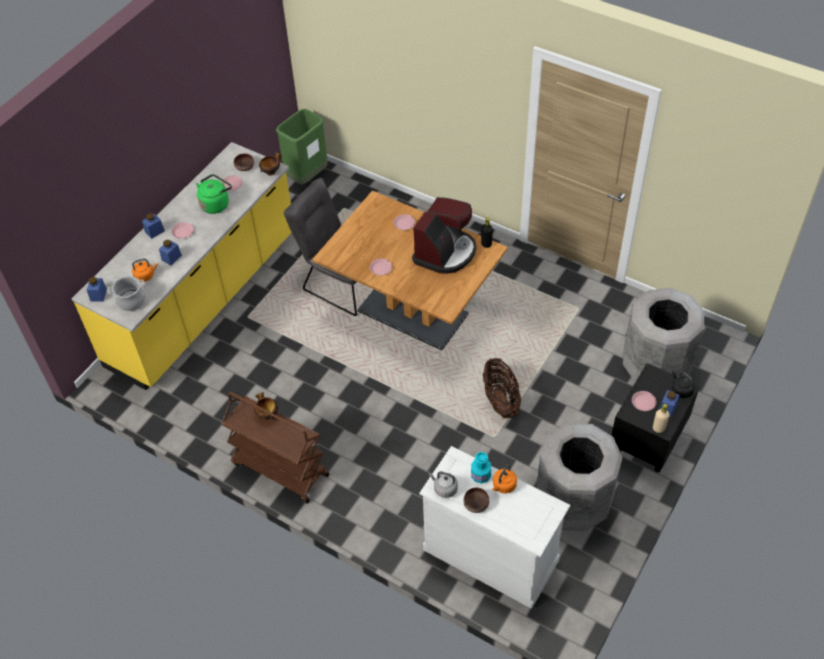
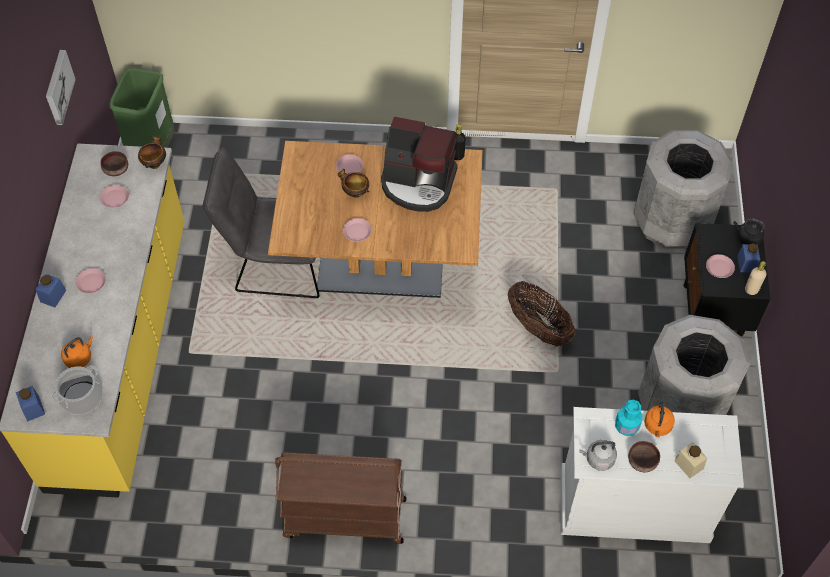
camera: 30 degrees left, 5 degrees up
(171, 258) = (98, 321): blue jar -> none
(216, 204) = (110, 230): green kettle -> none
(224, 95) = (58, 87): none -> picture
(267, 414) = (324, 463): bowl -> bowl (354, 193)
(445, 252) = (418, 183): coffee machine -> coffee machine turned 105 degrees clockwise
(509, 522) = (688, 464): none -> beige jar

